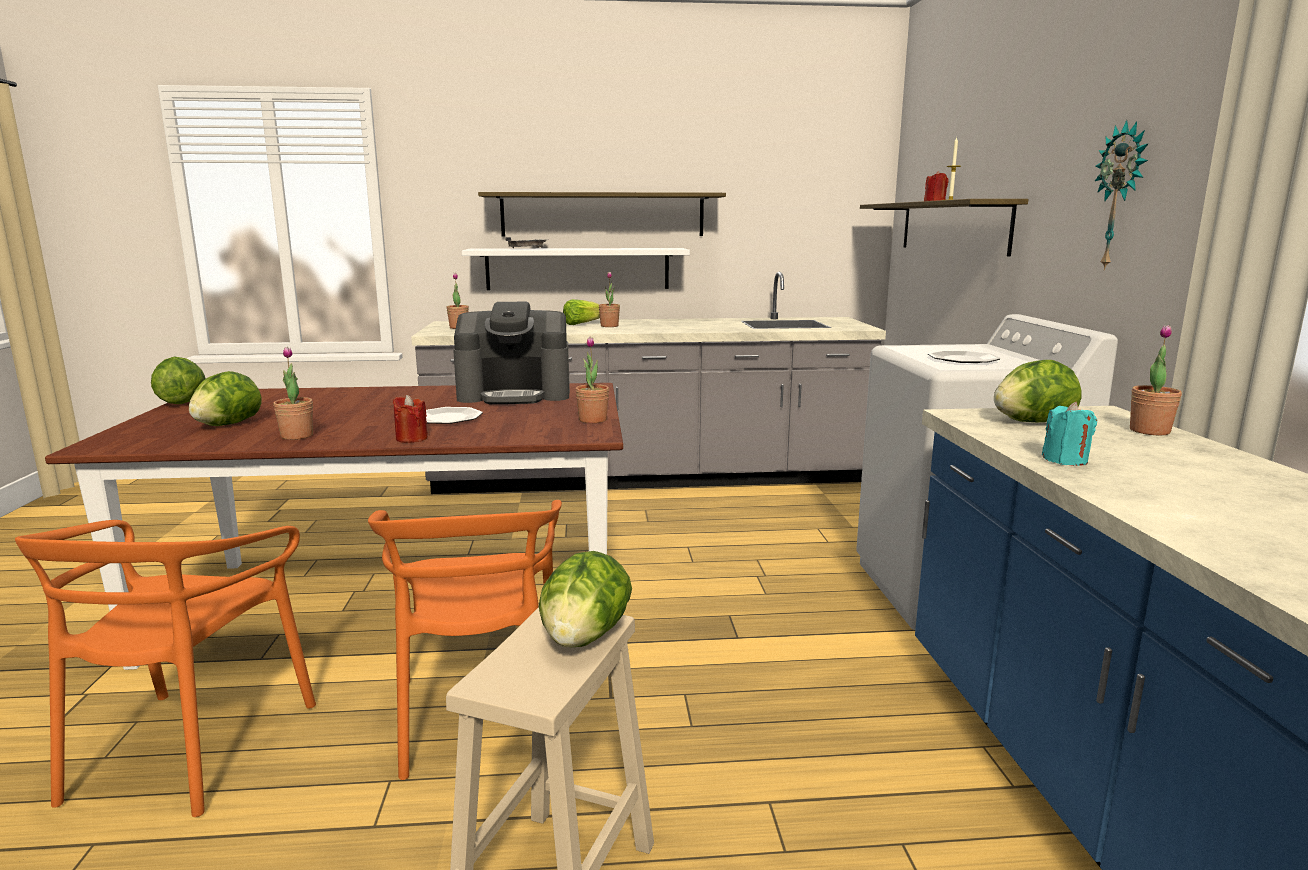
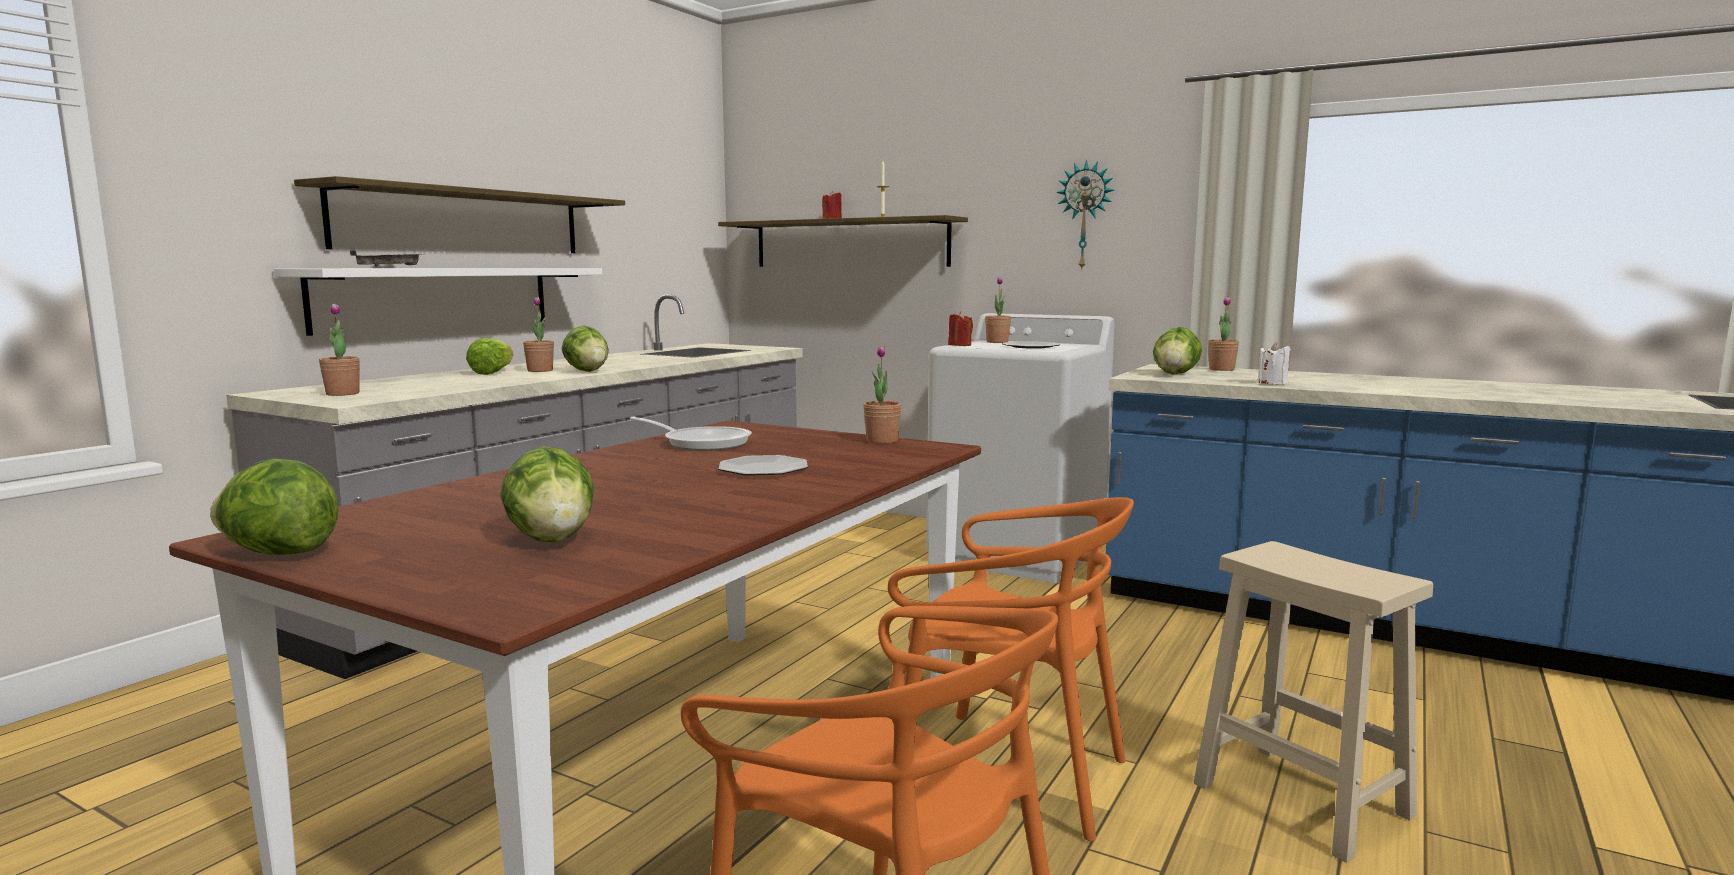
camera: 55 degrees left, 5 degrees down
(297, 436) = (716, 517): potted plant -> potted plant (997, 342)
(411, 439) = (836, 486): red candle -> red candle (959, 345)
(515, 394) = (702, 443): coffee machine -> frying pan
(584, 638) = (1304, 556): lettuce -> lettuce (588, 371)
(1065, 460) = (1272, 383): turquoise candle -> white candle

